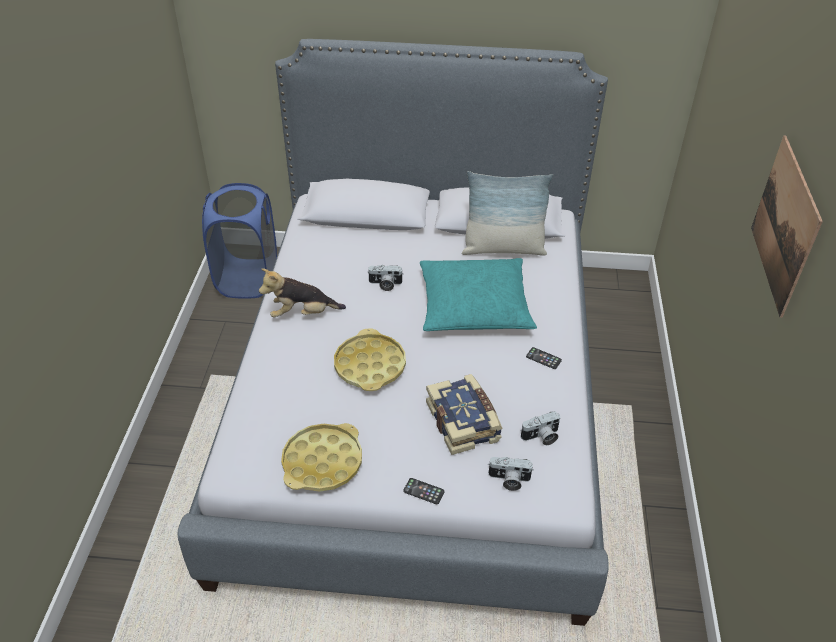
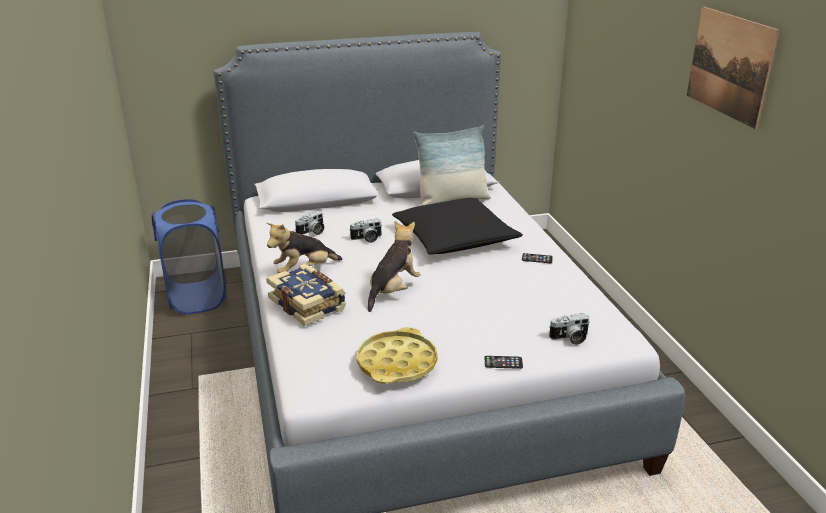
camera: 20 degrees left, 15 degrees down
(370, 366) = (393, 290): yellow tray -> plush toy
(464, 422) = (502, 310): book -> book (308, 304)
(474, 306) = (454, 238): turquoise pillow -> black pillow
(541, 437) = (574, 306): camera -> camera (312, 232)

